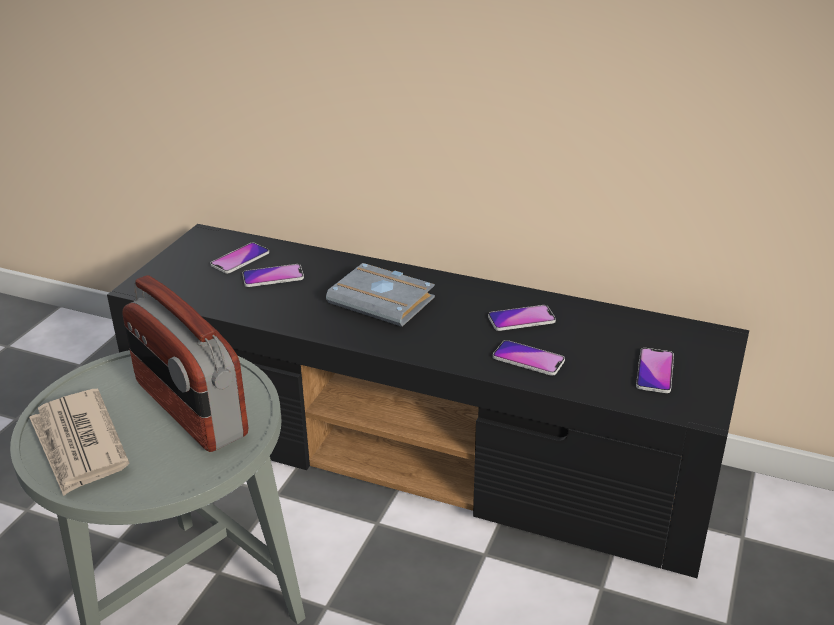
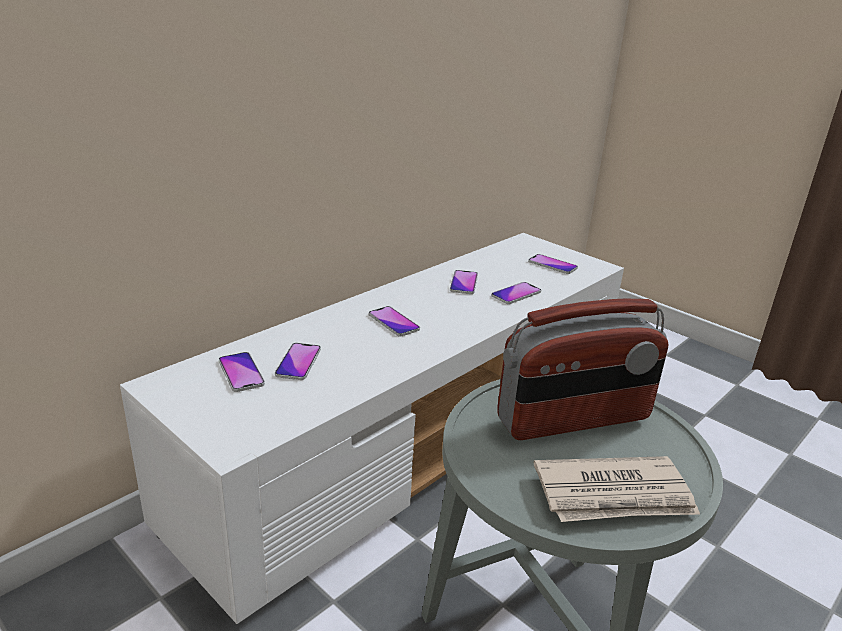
camera: 70 degrees left, 5 degrees down
(384, 301) = (393, 322): grey book -> phone
(422, 451) = (414, 440): black tv stand -> white tv stand

